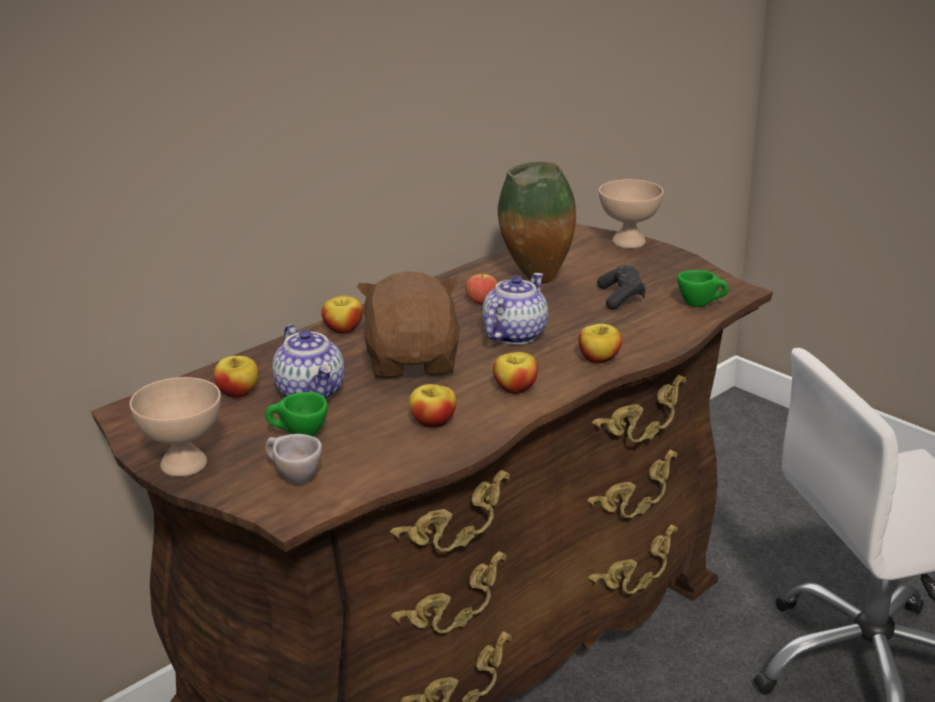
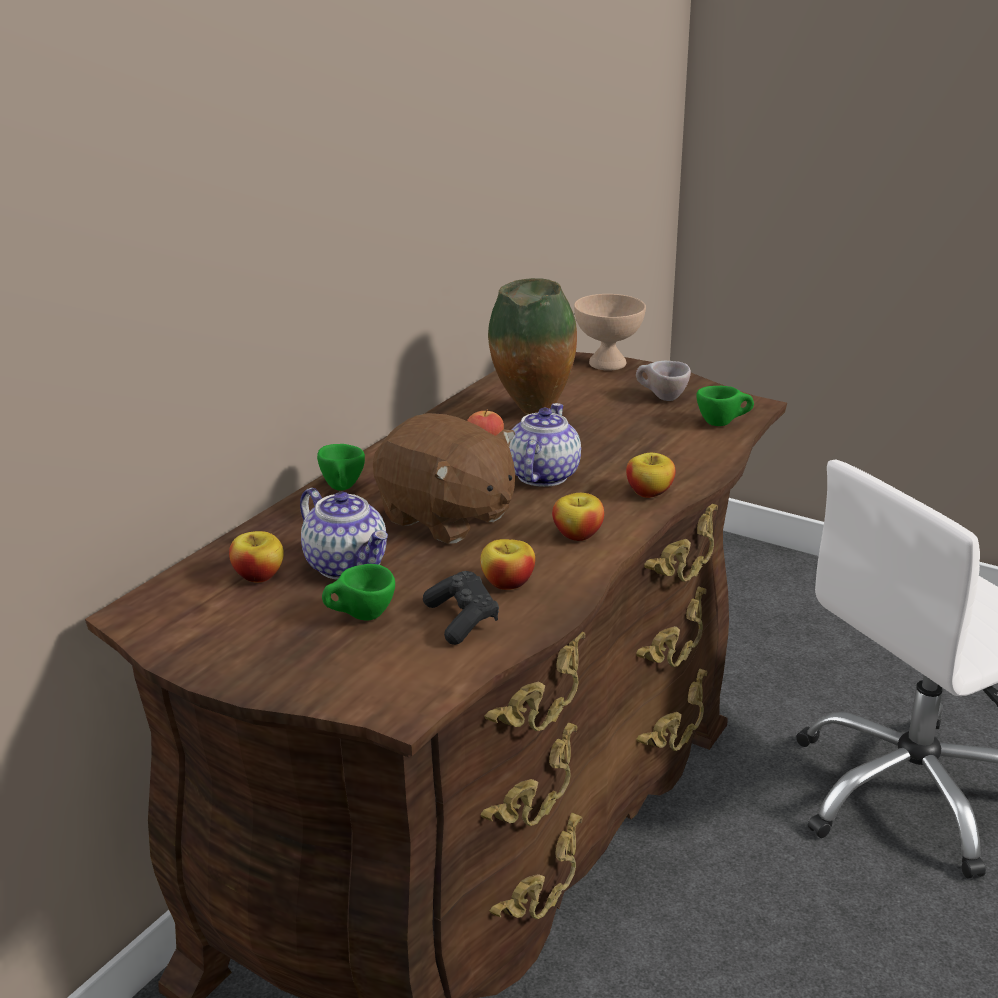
camera: 15 degrees left, 0 degrees up
(185, 464) = (241, 669): beige bowl -> none
(292, 478) = (380, 668): beige cup -> beige cup (661, 398)
(343, 329) = (343, 489): apple -> green cup
(413, 362) = (446, 518): brown plush toy -> brown plush toy turned 150 degrees clockwise
(621, 297) = (634, 423): black game controller -> black game controller (462, 620)

